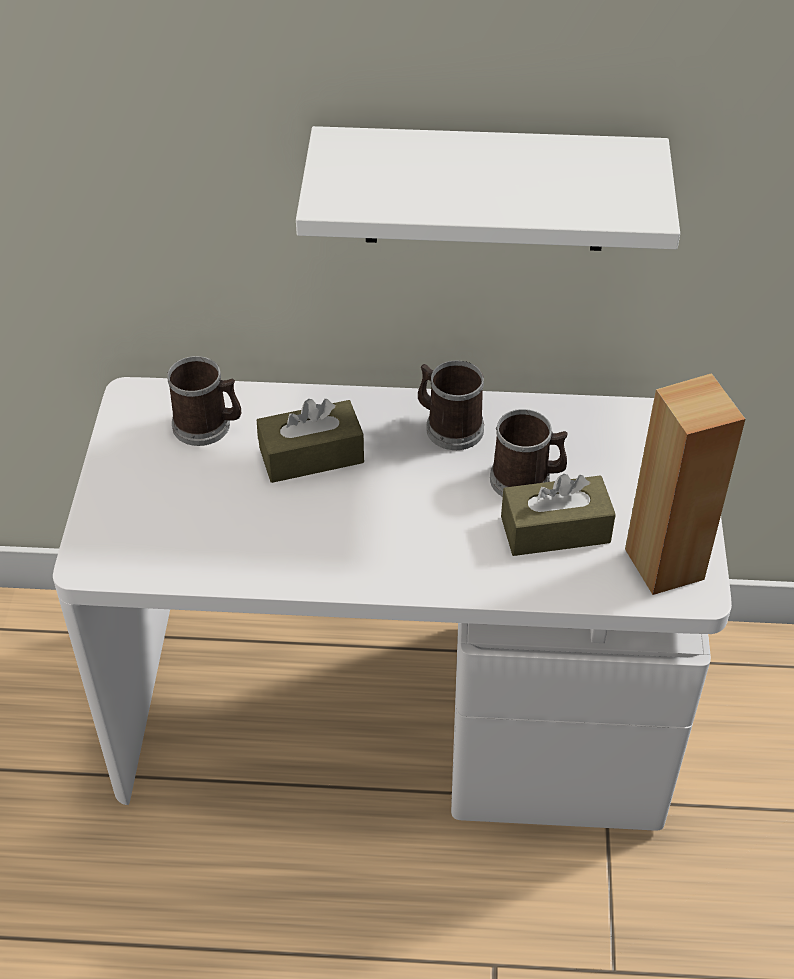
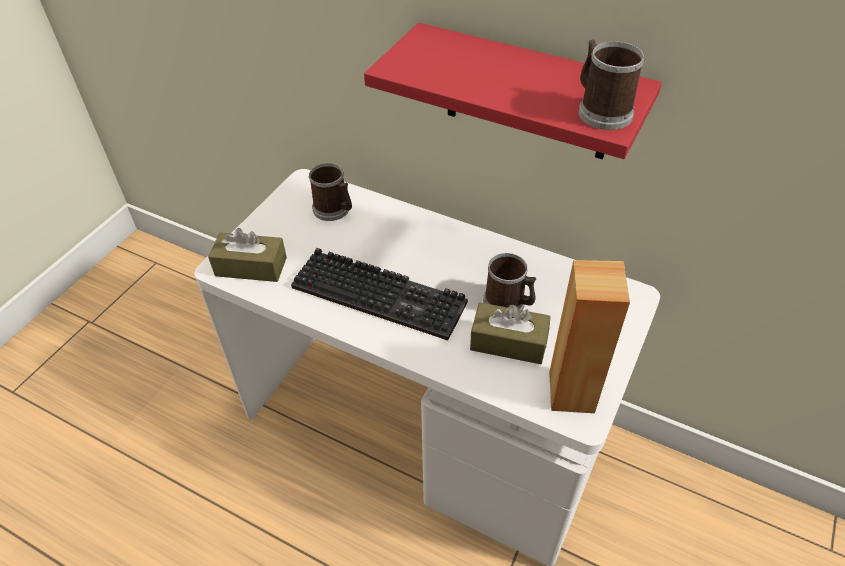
camera: 25 degrees right, 0 degrees up
(311, 455) = (383, 246): brown tissue box -> brown tissue box (251, 267)
(353, 522) = (383, 294): none -> keyboard
(448, 426) = (477, 254): mug -> mug (600, 111)
(486, 189) = (527, 94): white shelf -> red shelf

